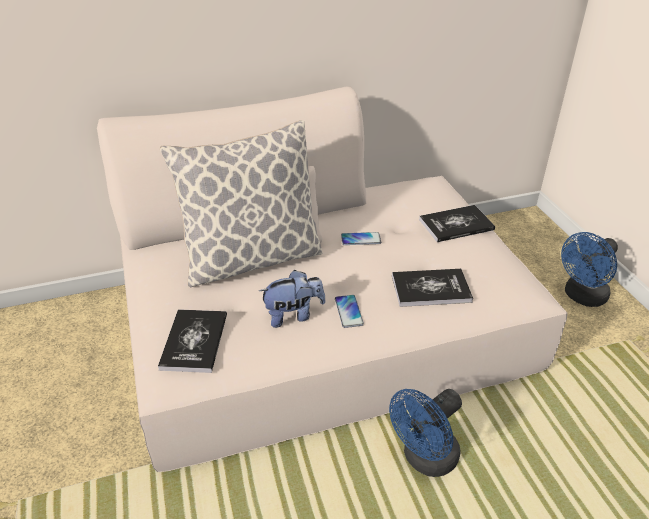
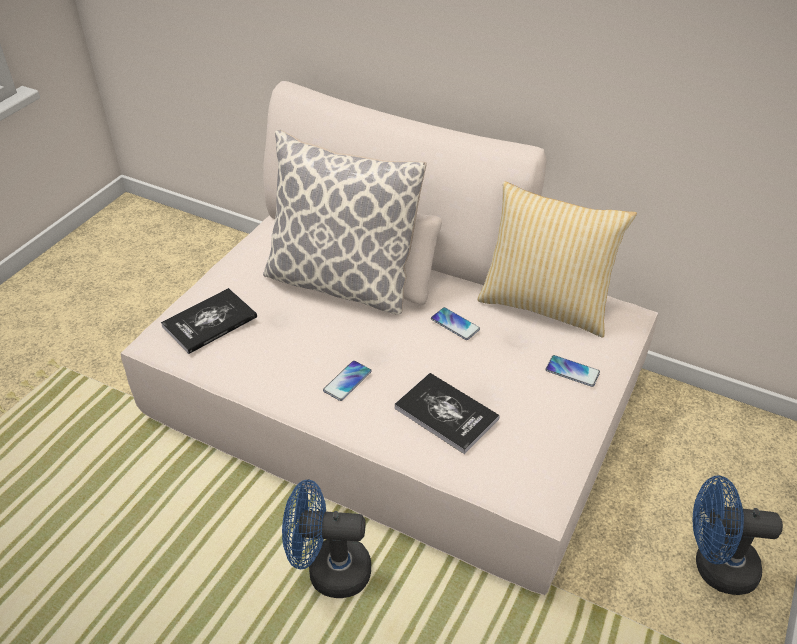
camera: 45 degrees right, 5 degrees up
(293, 315) = (303, 352): plush toy -> none
(391, 200) = (545, 305): none -> pillow
(456, 225) = (572, 371): book -> phone

